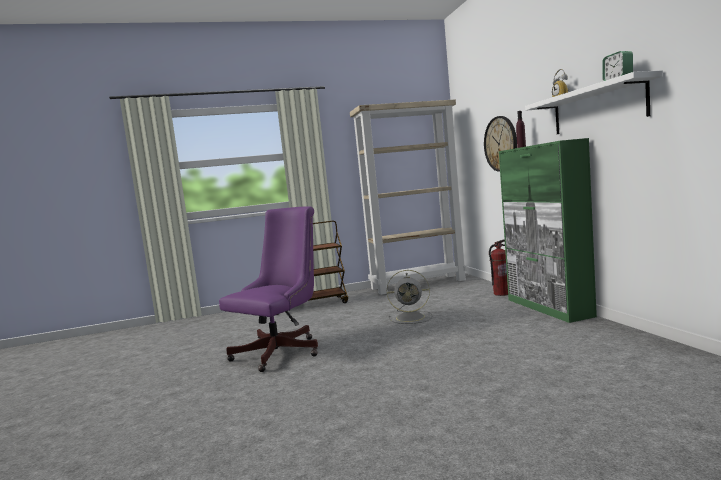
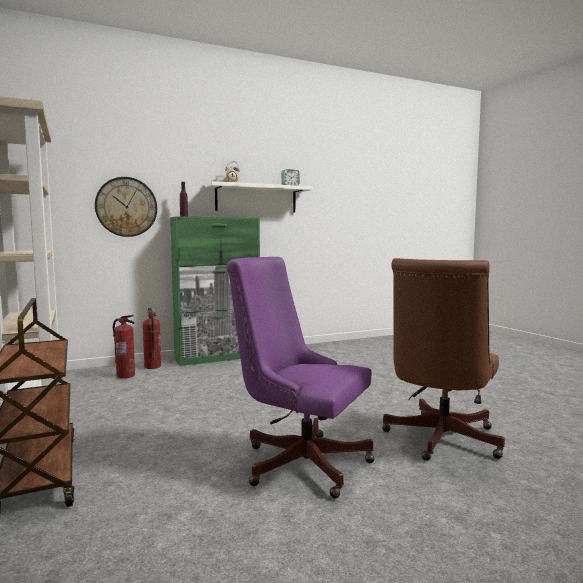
camera: 100 degrees left, 0 degrees up
(277, 403) = (439, 440): none -> brown office chair
(412, 317) = (202, 398): grey fan -> none
(472, 292) = (126, 375): none -> fire extinguisher

